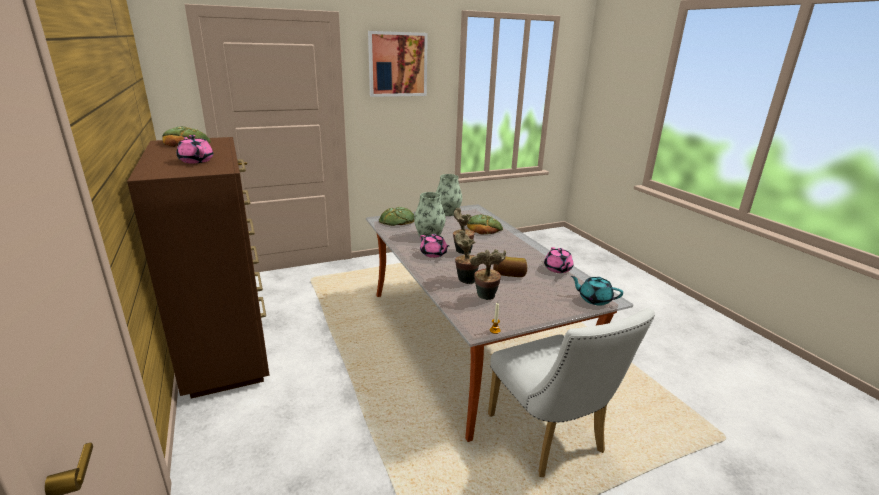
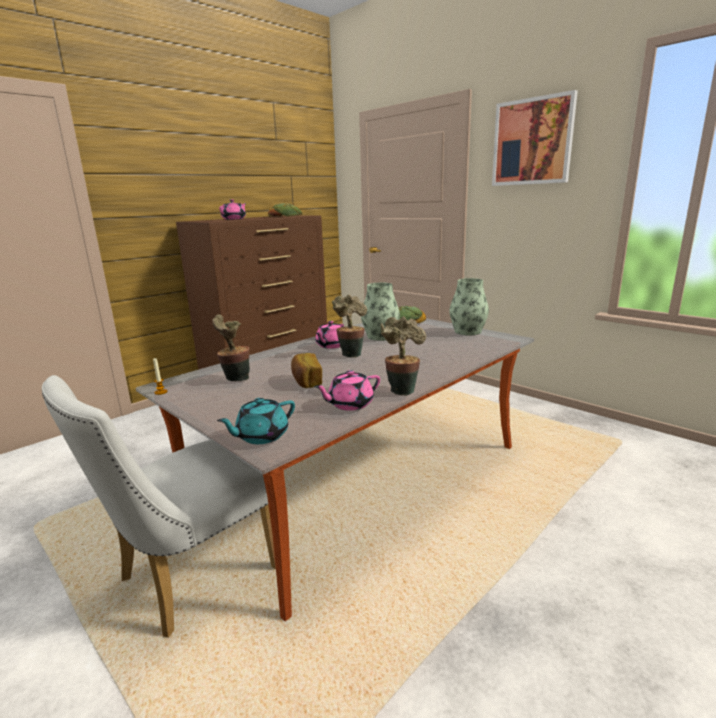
camera: 70 degrees right, 5 degrees down
(465, 280) = (274, 365): potted plant -> potted plant (402, 389)
(484, 228) = (443, 352): bread -> none
(594, 299) = (261, 436): turquoise teapot -> turquoise teapot turned 135 degrees counterclockwise

